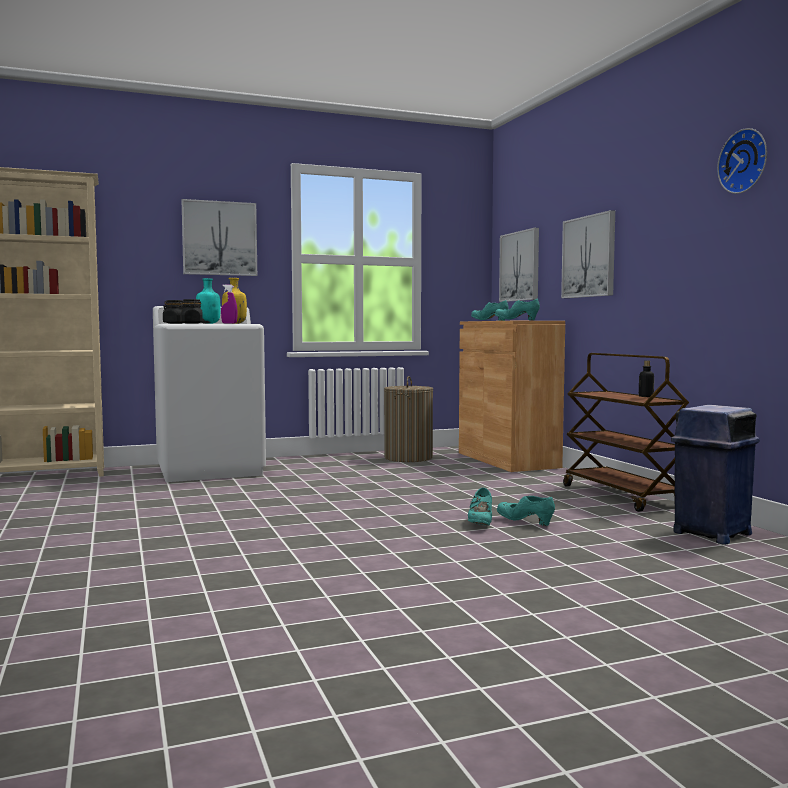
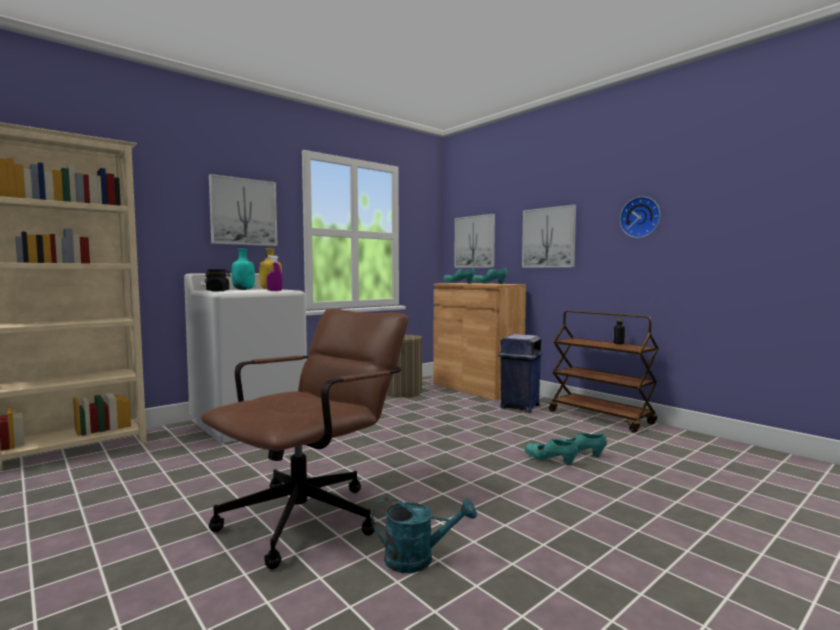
camera: 20 degrees left, 0 degrees up
(185, 532) = (313, 514): none -> brown office chair
(192, 323) = (240, 291): black jar -> none
(235, 566) = (418, 559): none -> turquoise watering can
(480, 523) = (550, 461): turquoise shoe -> turquoise shoe turned 135 degrees clockwise
(711, 534) = (709, 449): blue trash can -> blue trash can (519, 407)
(745, 161) = (710, 175): wall clock -> wall clock (641, 217)

